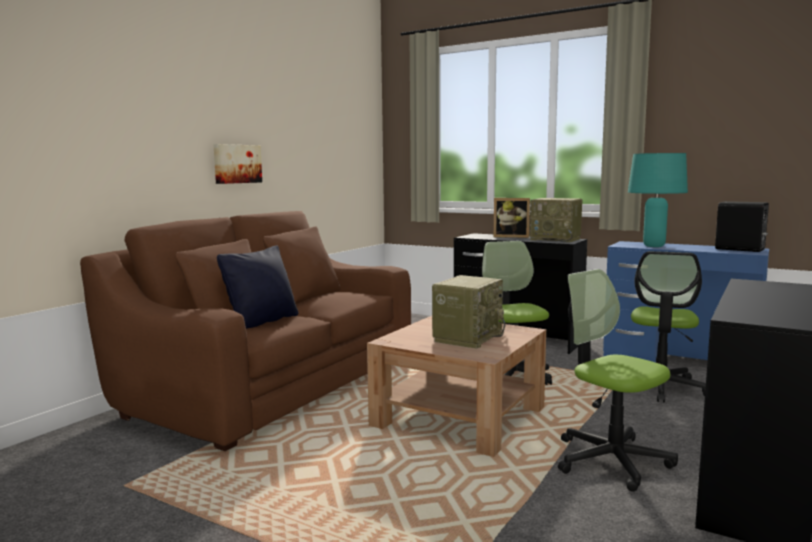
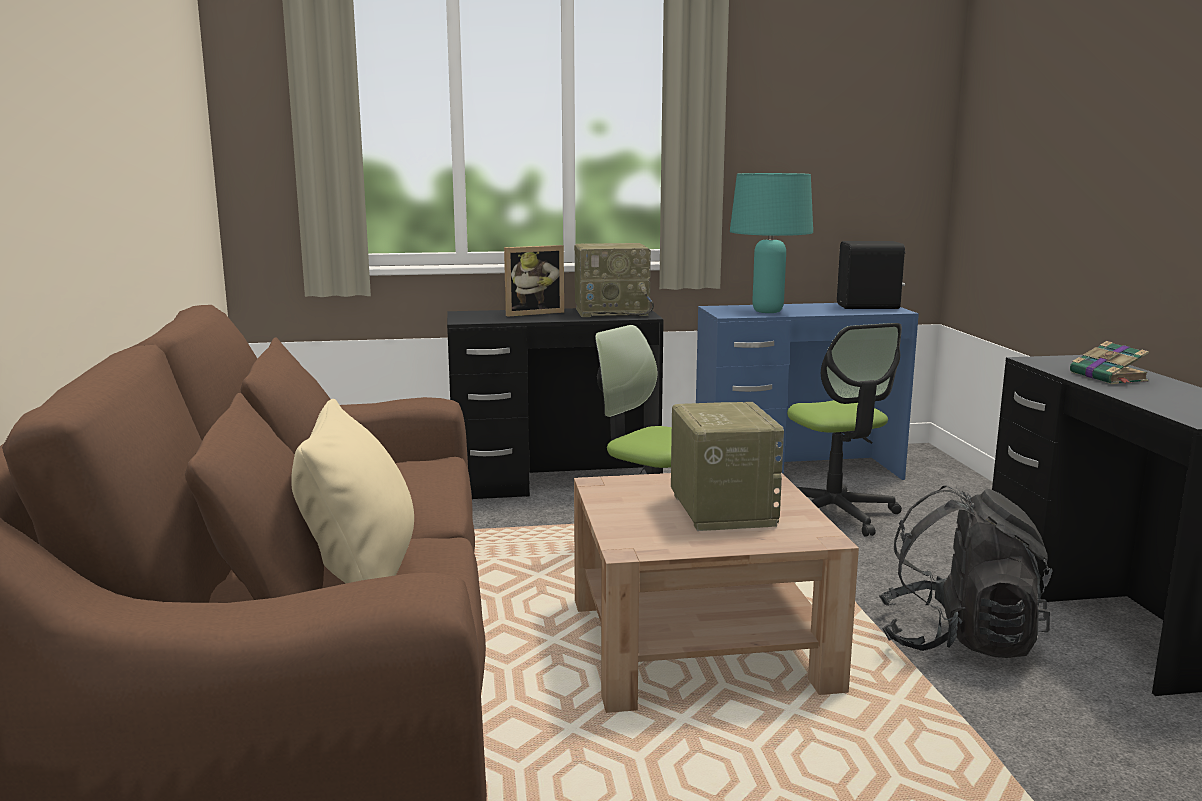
camera: 40 degrees left, 5 degrees up
(236, 164) = (68, 205): picture -> none
(262, 322) = (361, 575): black pillow -> beige pillow
(611, 460) = (958, 640): office chair -> black backpack
(766, 294) = (1109, 377): none -> book

